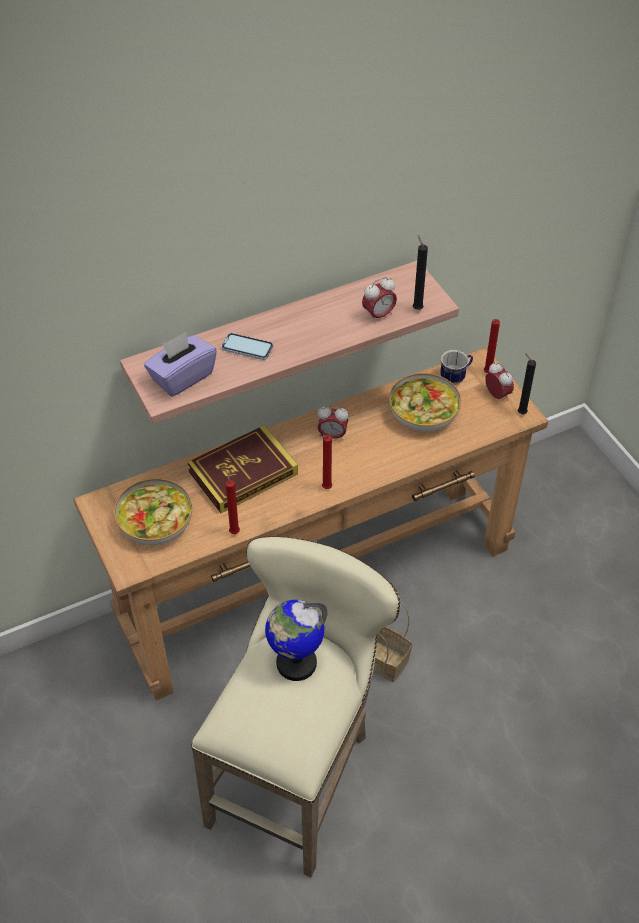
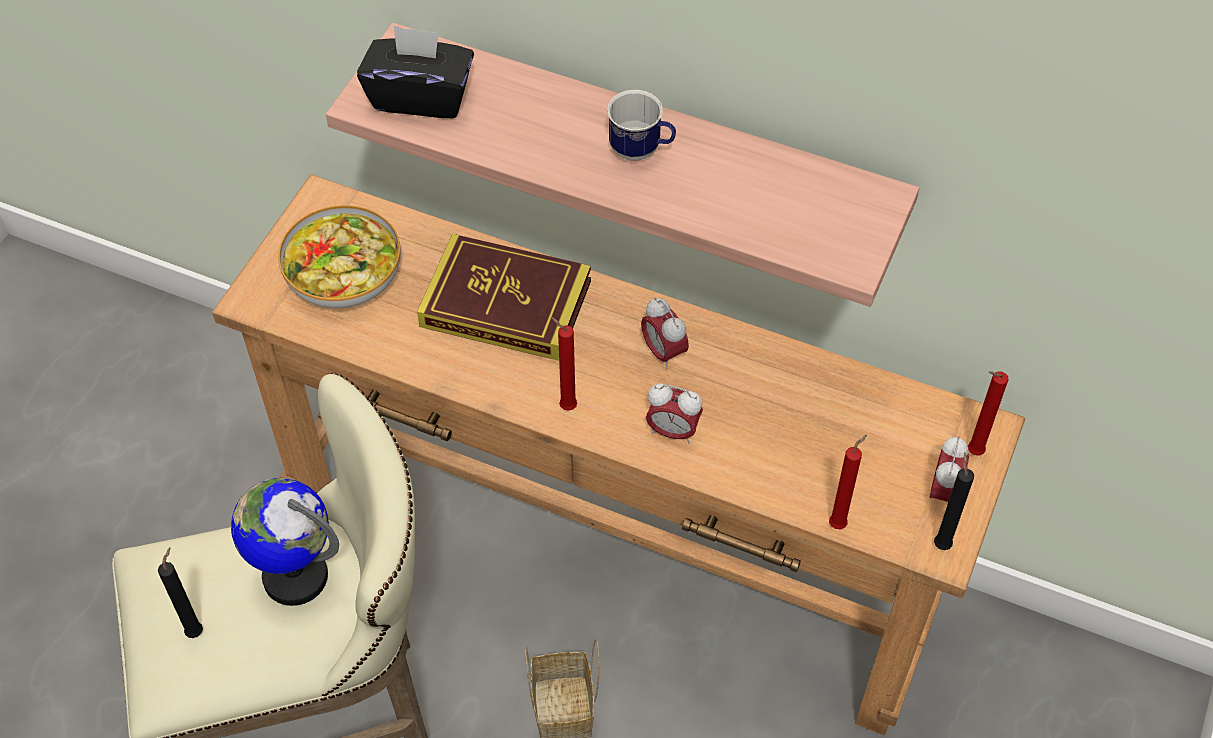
camera: 50 degrees right, 5 degrees up
(182, 377) = (420, 96): purple tissue box -> black tissue box
(234, 531) = (404, 360): red candle -> red candle (839, 523)
(247, 348) = (539, 123): phone -> none
(378, 315) = (752, 215): alarm clock -> alarm clock (672, 431)
(416, 308) = (815, 247): black candle -> black candle (196, 630)
(424, 414) = (812, 428): bowl -> none
(455, 377) = (921, 419): mug -> mug (641, 151)

